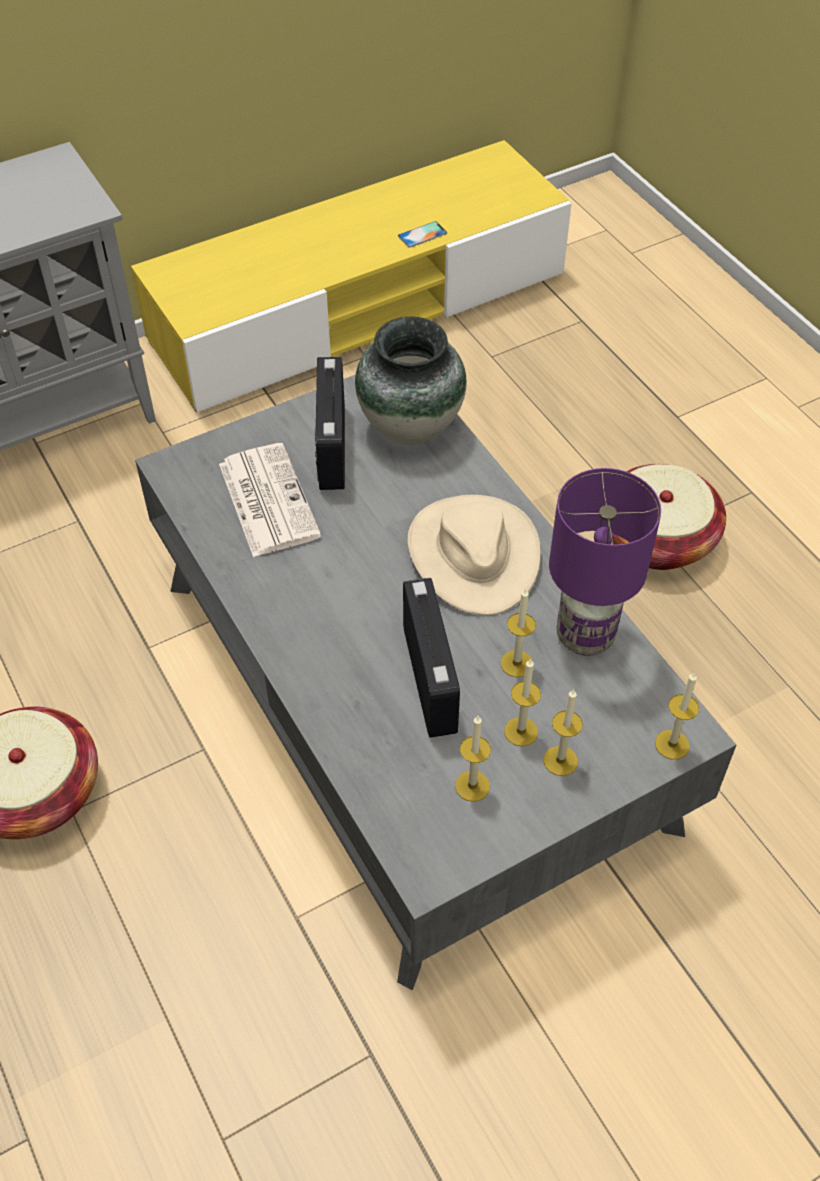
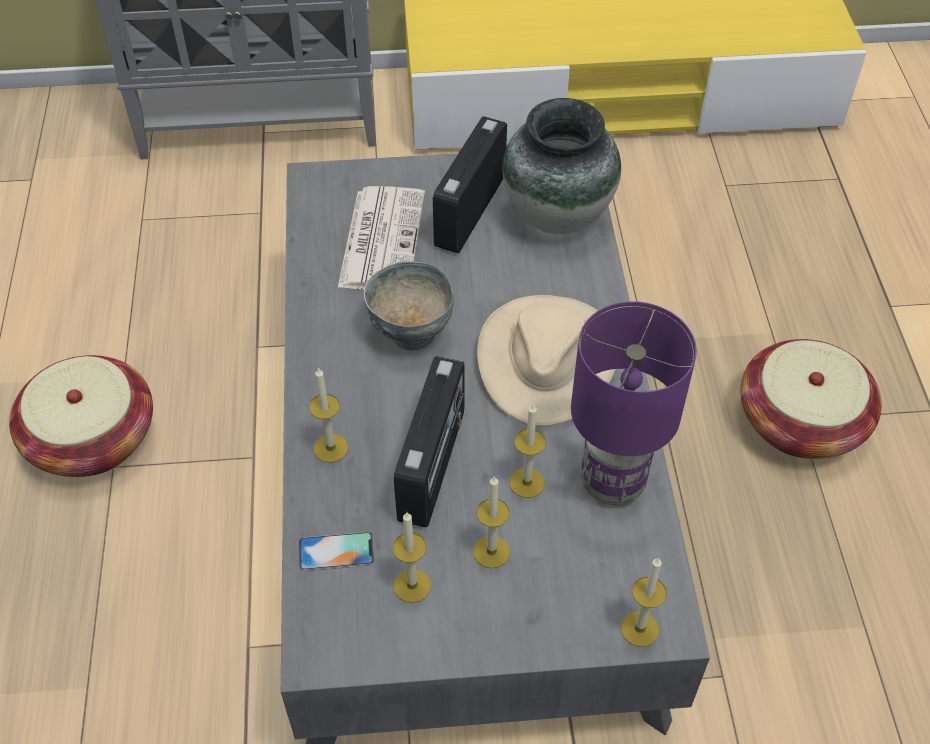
camera: 25 degrees right, 0 degrees up
(345, 575) = (411, 335): none -> grey bowl
(422, 235) = (693, 41): phone -> phone (336, 551)
(560, 760) = (514, 597): candle -> candle (331, 448)

